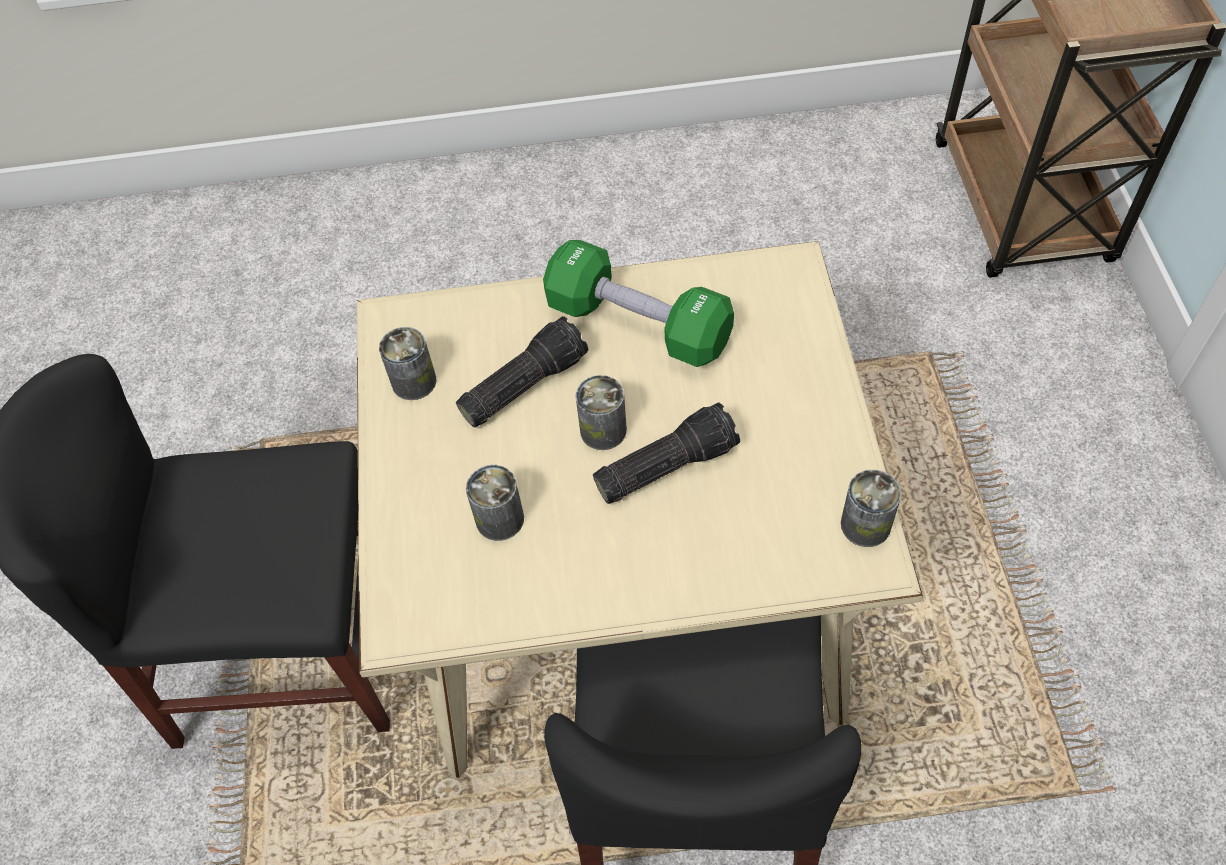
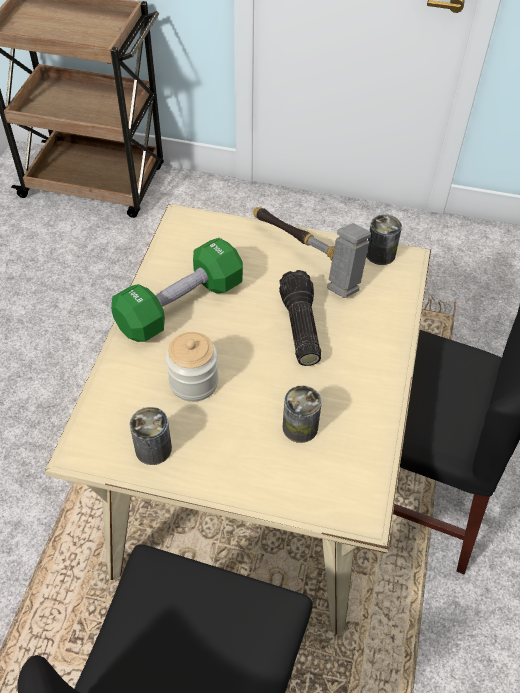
camera: 75 degrees left, 5 degrees down
(523, 383) = (194, 382): flashlight -> jar
(603, 430) = (256, 350): can -> none
(797, 435) = (308, 261): none -> hammer

